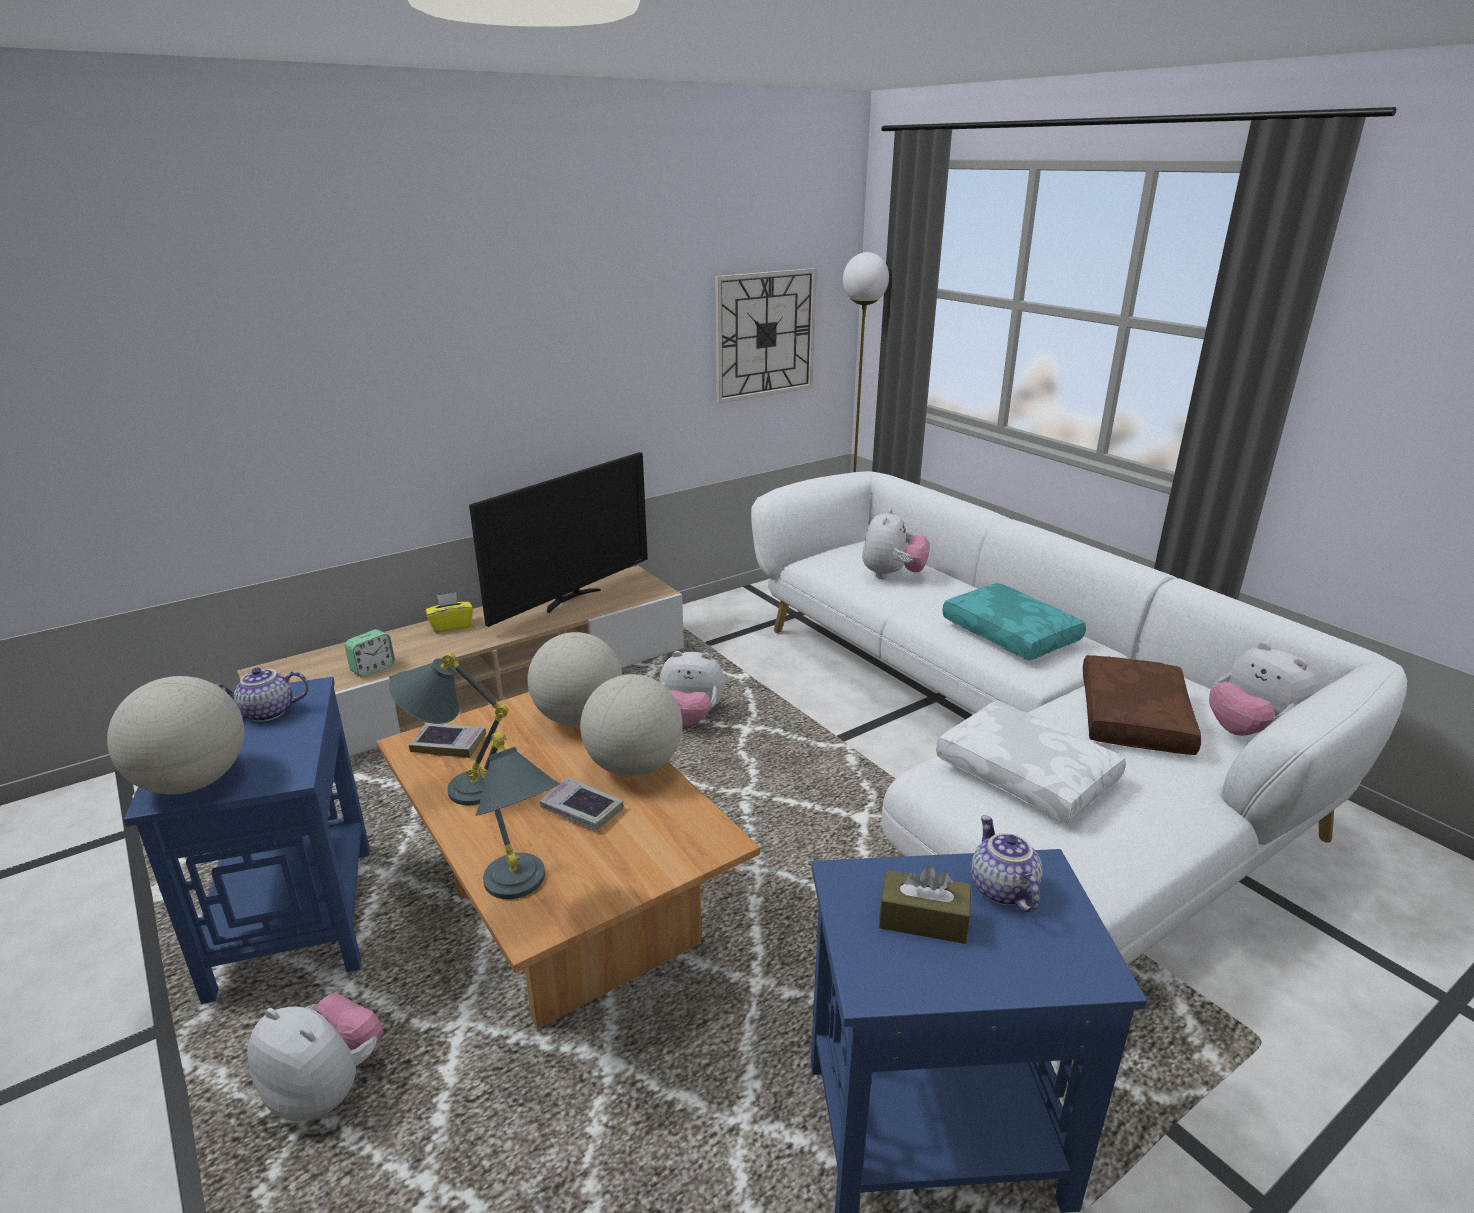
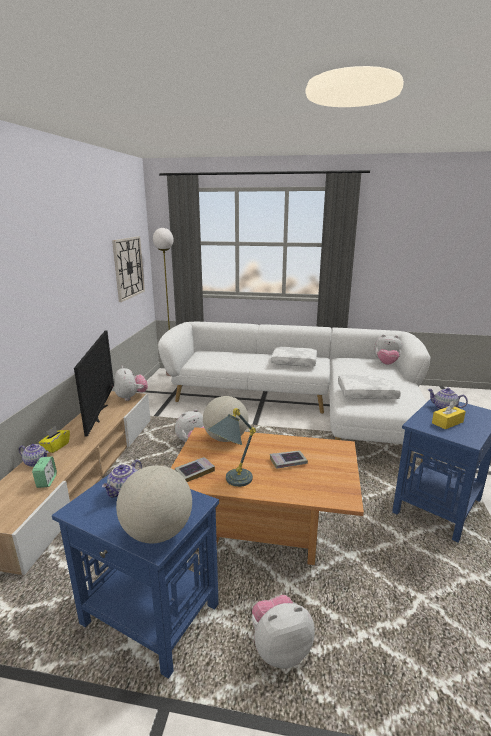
camera: 45 degrees left, 5 degrees down
(403, 637) = (36, 462): none -> teapot
(523, 891) = (322, 493): grey table lamp -> none
(634, 766) = (276, 441): globe -> none
(892, 575) = (229, 357): plush toy -> plush toy (131, 397)
(923, 920) = (447, 422): brown tissue box -> yellow tissue box
(1012, 634) = (294, 362): turquoise pillow -> white pillow
(1130, 717) = (361, 370): brown pillow -> none

